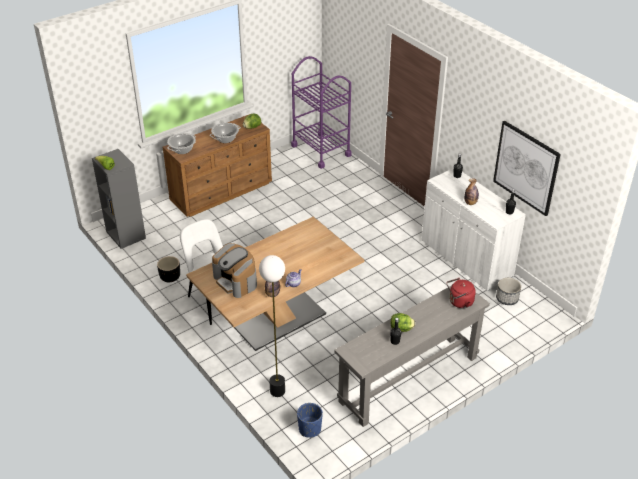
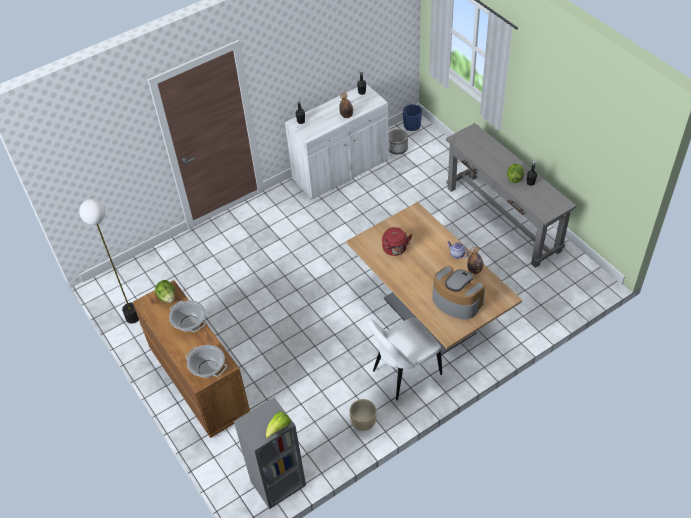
camera: 85 degrees left, 10 degrees up
(170, 278) = (363, 422): black planter -> beige planter
(236, 281) = (456, 301): coffee machine -> coffee machine turned 105 degrees counterclockwise
(277, 391) = (528, 313): floor lamp -> floor lamp (133, 317)
(309, 429) = (570, 288): blue planter -> blue planter (412, 126)
(321, 150) = (129, 281): purple cart -> none
(459, 302) = (476, 140): red kettle -> red kettle (395, 249)
(526, 167) = (350, 49): picture -> none

